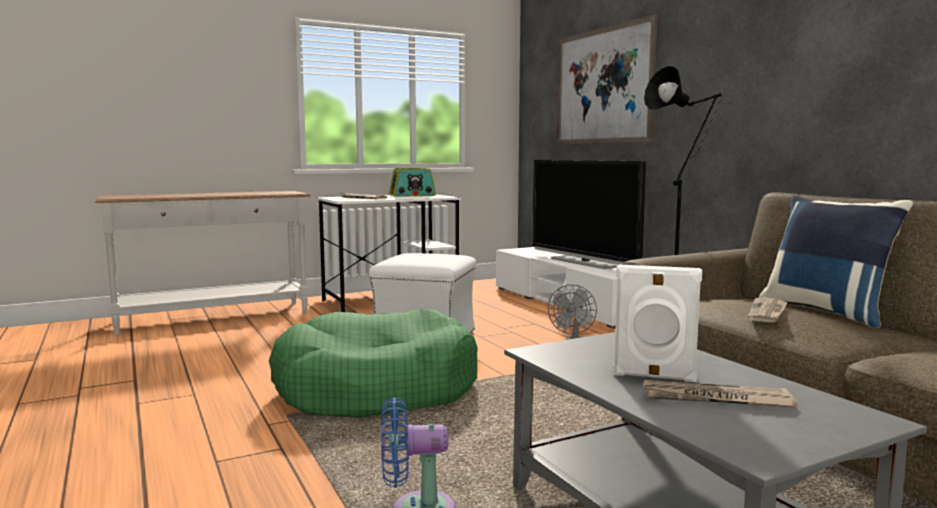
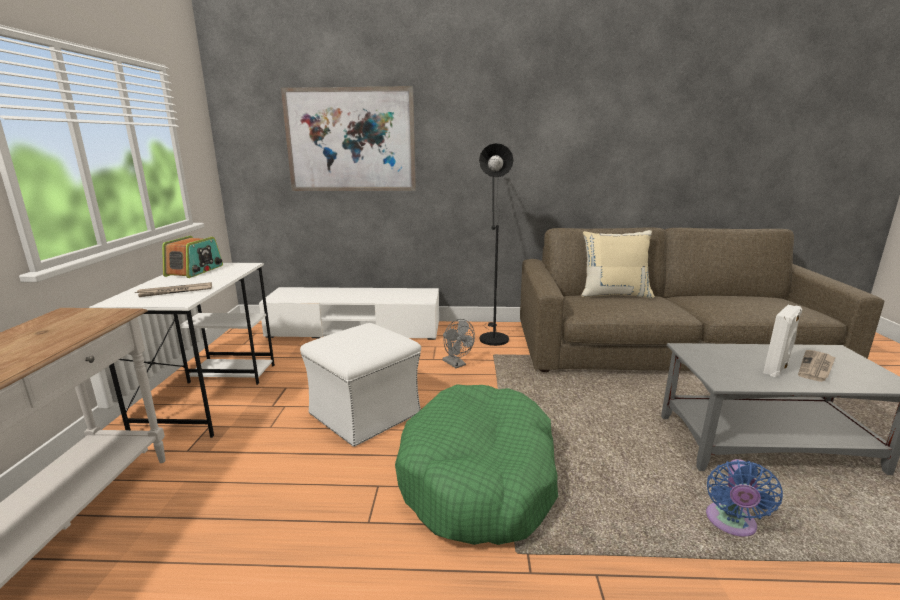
camera: 60 degrees left, 10 degrees up
(585, 262) = (370, 294): television -> none
(768, 312) = (633, 306): newspaper -> none
(826, 311) = (614, 294): blue pillow -> beige pillow

